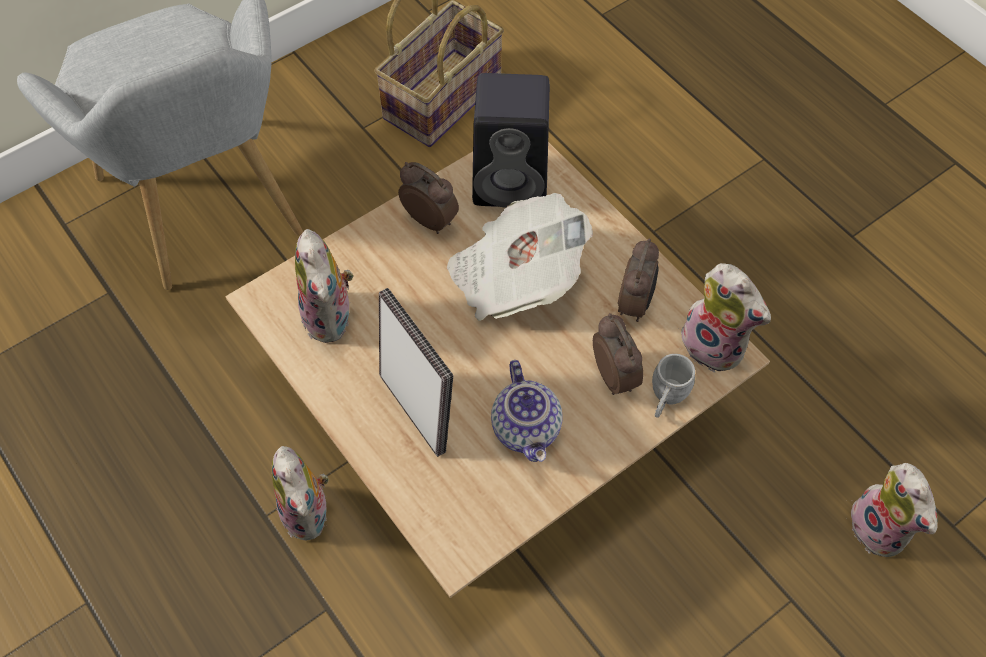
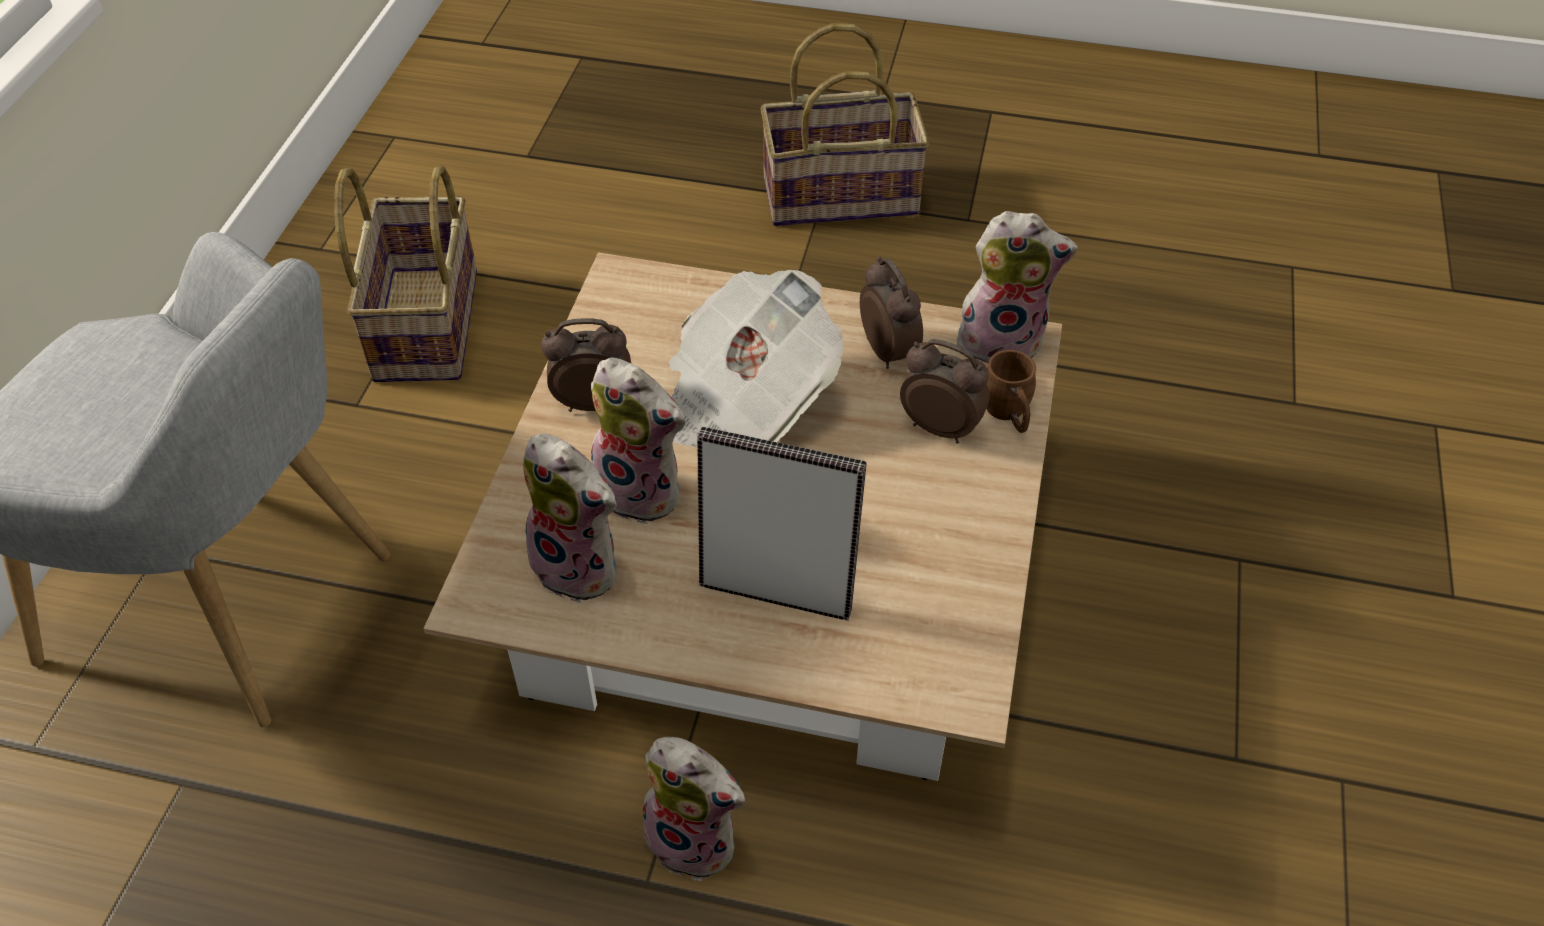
camera: 40 degrees left, 10 degrees down
(513, 181) = (646, 315): black speaker -> none
(528, 429) = (910, 530): teapot -> none
(666, 398) = (1008, 415): grey mug -> brown mug
(780, 163) = (841, 194): none -> basket
(881, 529) = (1245, 446): plush toy -> plush toy (643, 490)

